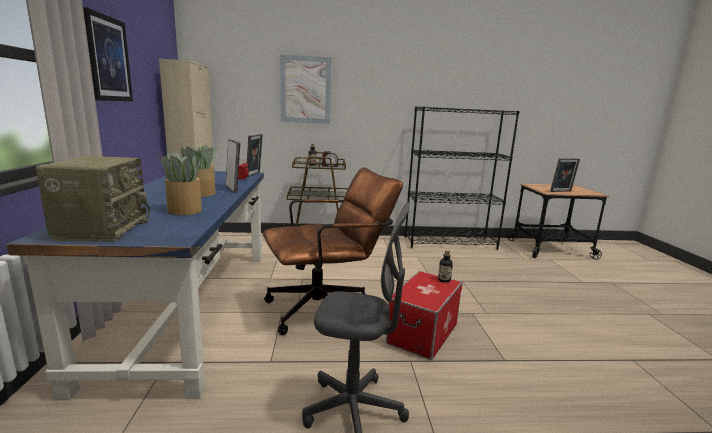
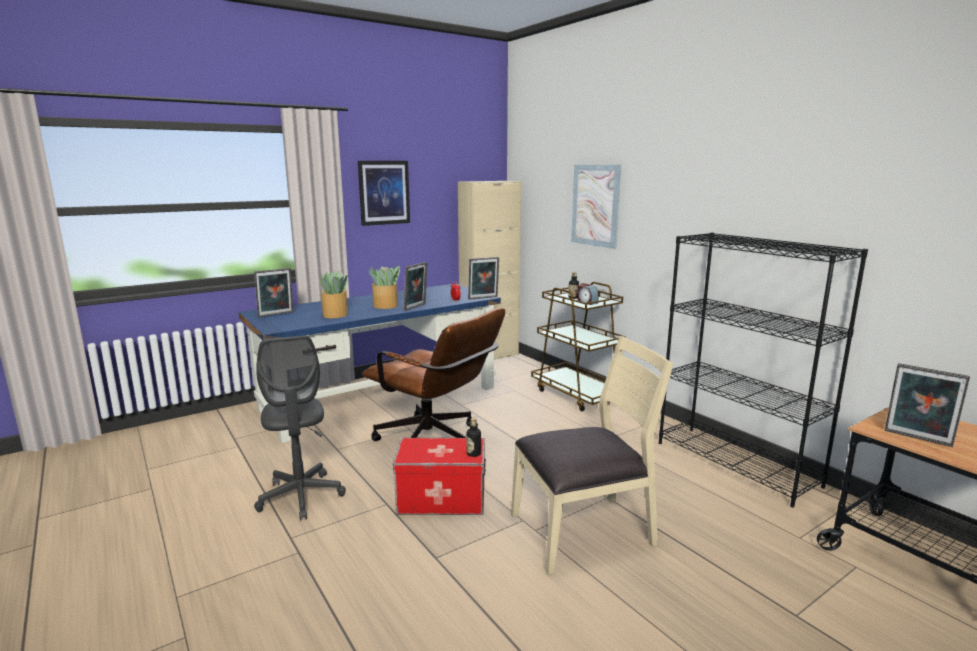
camera: 60 degrees right, 0 degrees up
(102, 229) = (276, 315): radio -> picture frame
(494, 299) = (583, 530): none -> beige chair

